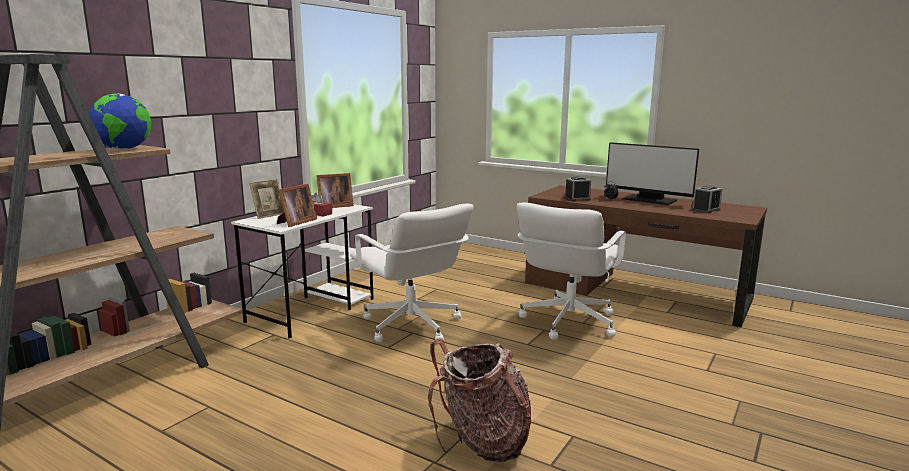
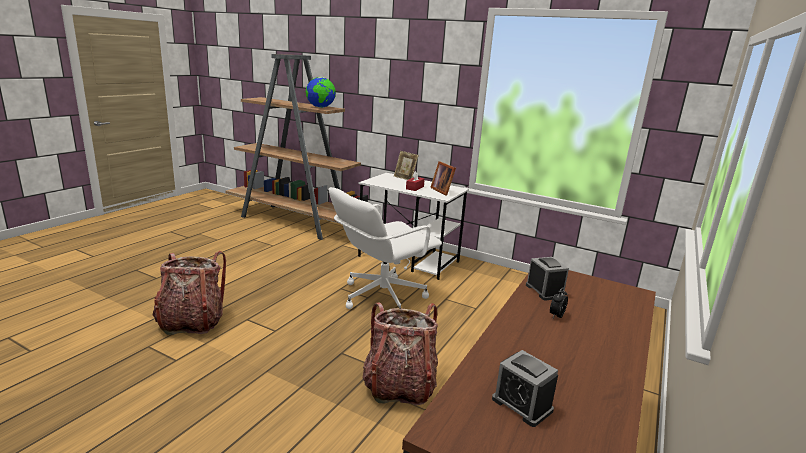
camera: 85 degrees right, 5 degrees up
(296, 222) = (384, 184): picture frame -> none
(568, 322) = (399, 386): white office chair -> backpack
(649, 200) = (584, 355): monitor -> none

